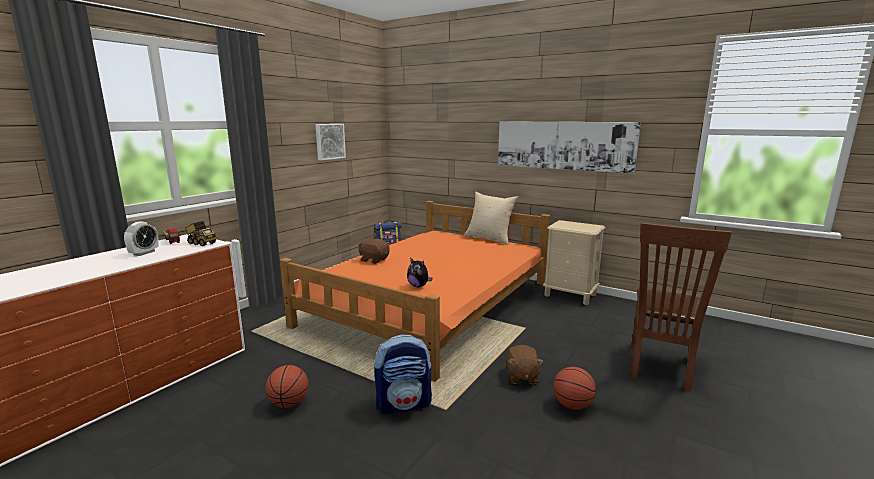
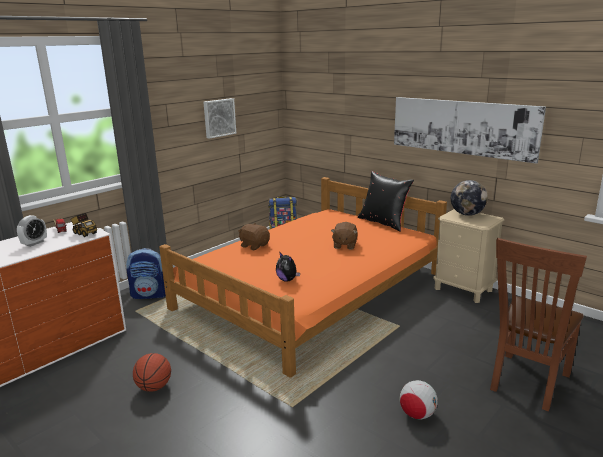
camera: 10 degrees right, 5 degrees up
(404, 404) = (255, 397): backpack -> backpack (150, 295)
(489, 239) = (383, 222): beige pillow -> black pillow
(521, 376) = (377, 379): brown plush toy -> brown plush toy (344, 245)
(571, 224) = (467, 214): none -> globe
(572, 405) = (417, 414): basketball -> football

